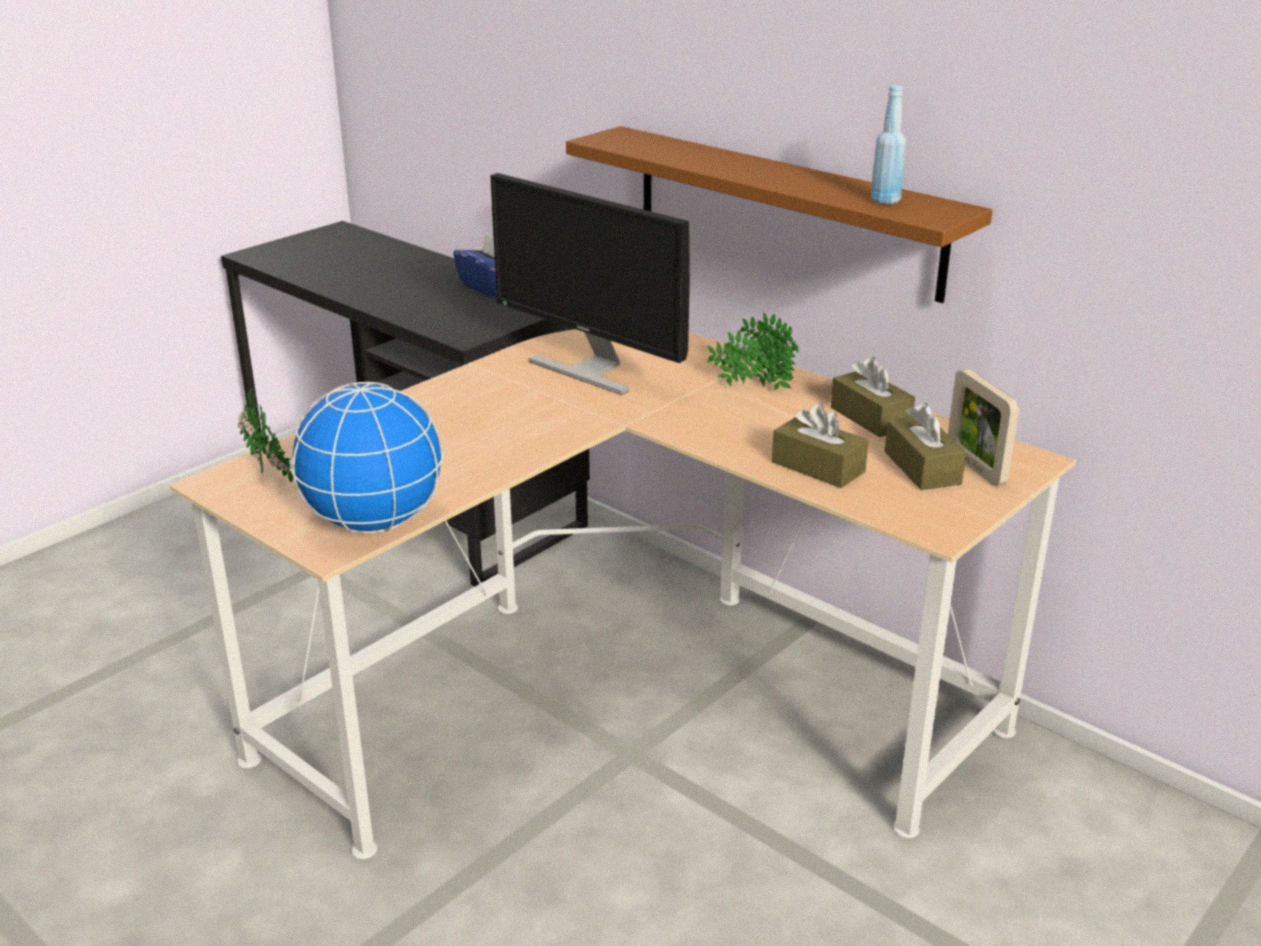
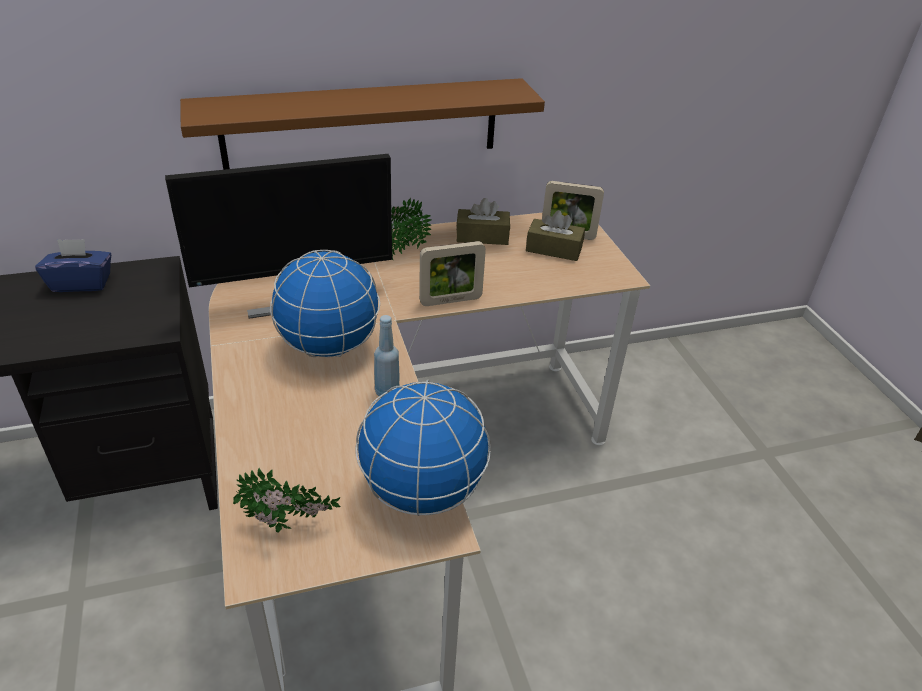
camera: 60 degrees left, 10 degrees up
(535, 409) = (328, 346): none -> globe
(704, 441) = (450, 300): none -> picture frame
(818, 467) = (522, 278): brown tissue box -> none
(885, 201) = (475, 93): blue bottle -> blue bottle (387, 392)

